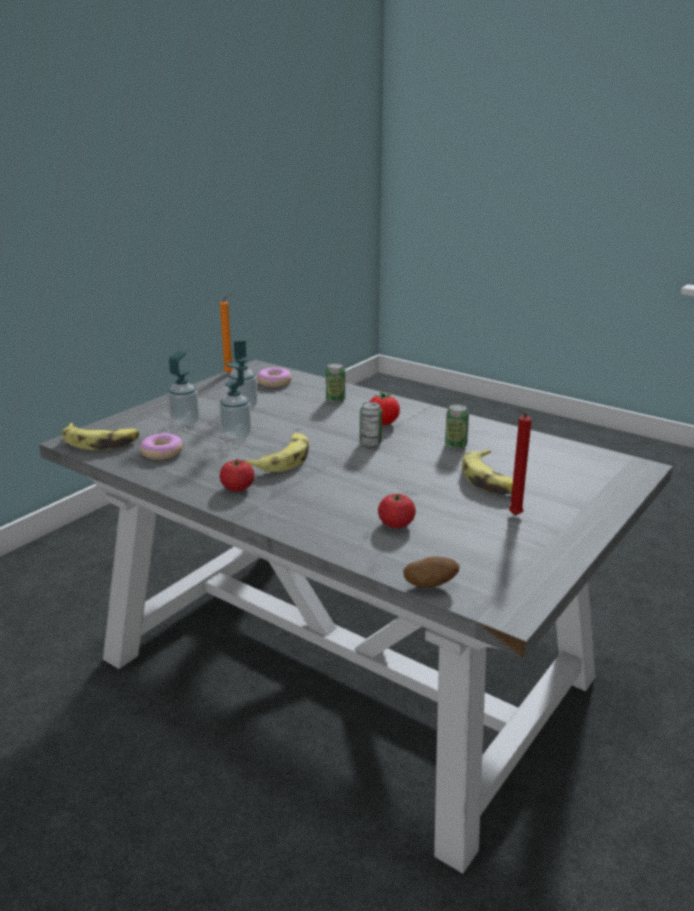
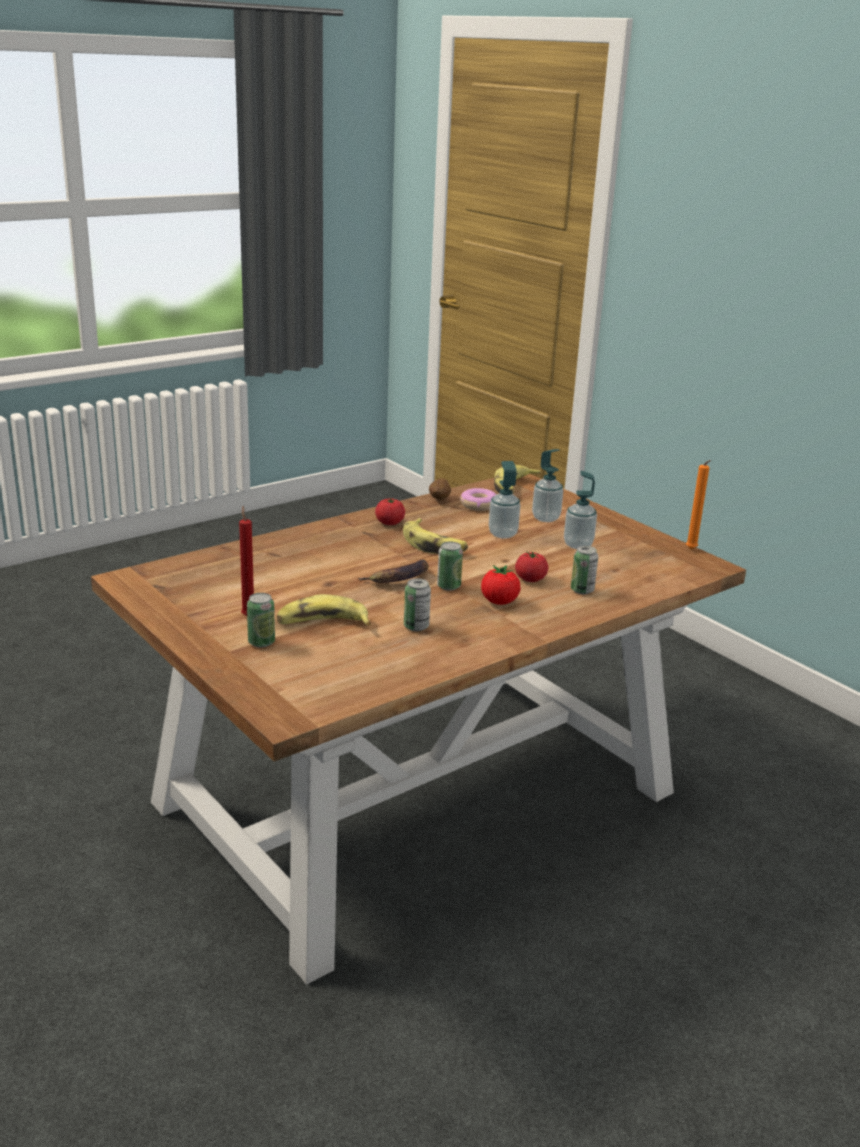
camera: 105 degrees right, 0 degrees up
(274, 382) = (652, 568): donut -> none
(343, 667) = (420, 796): grey dining table -> brown dining table
(372, 464) = (399, 579): none -> banana
(396, 524) = (279, 567): tomato -> tomato (530, 579)
(430, 585) = (183, 561): potato -> potato (439, 499)
(552, 499) = (261, 642): none -> can

